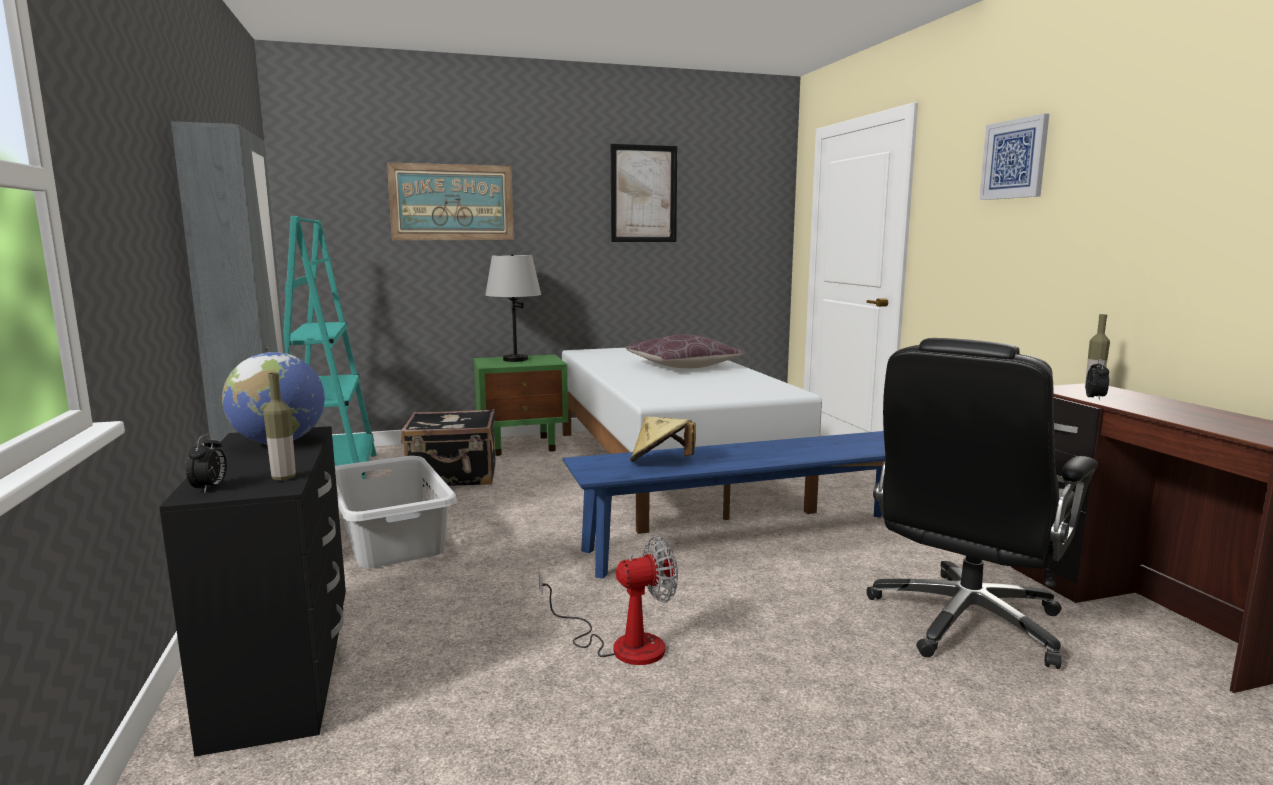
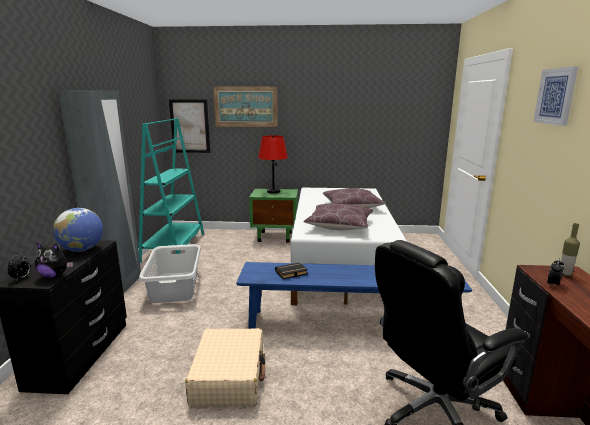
camera: 20 degrees right, 5 degrees up
(283, 478) = (55, 276): bottle -> plush toy
(454, 477) = (229, 252): black suitcase -> none
(515, 359) = (273, 191): grey table lamp -> red table lamp
(622, 644) = (229, 376): fan -> beige suitcase
(643, 194) = (353, 100): picture -> picture (190, 126)
(661, 462) = (291, 273): beige hat -> black book
(696, 388) = (339, 226): none -> brown pillow

